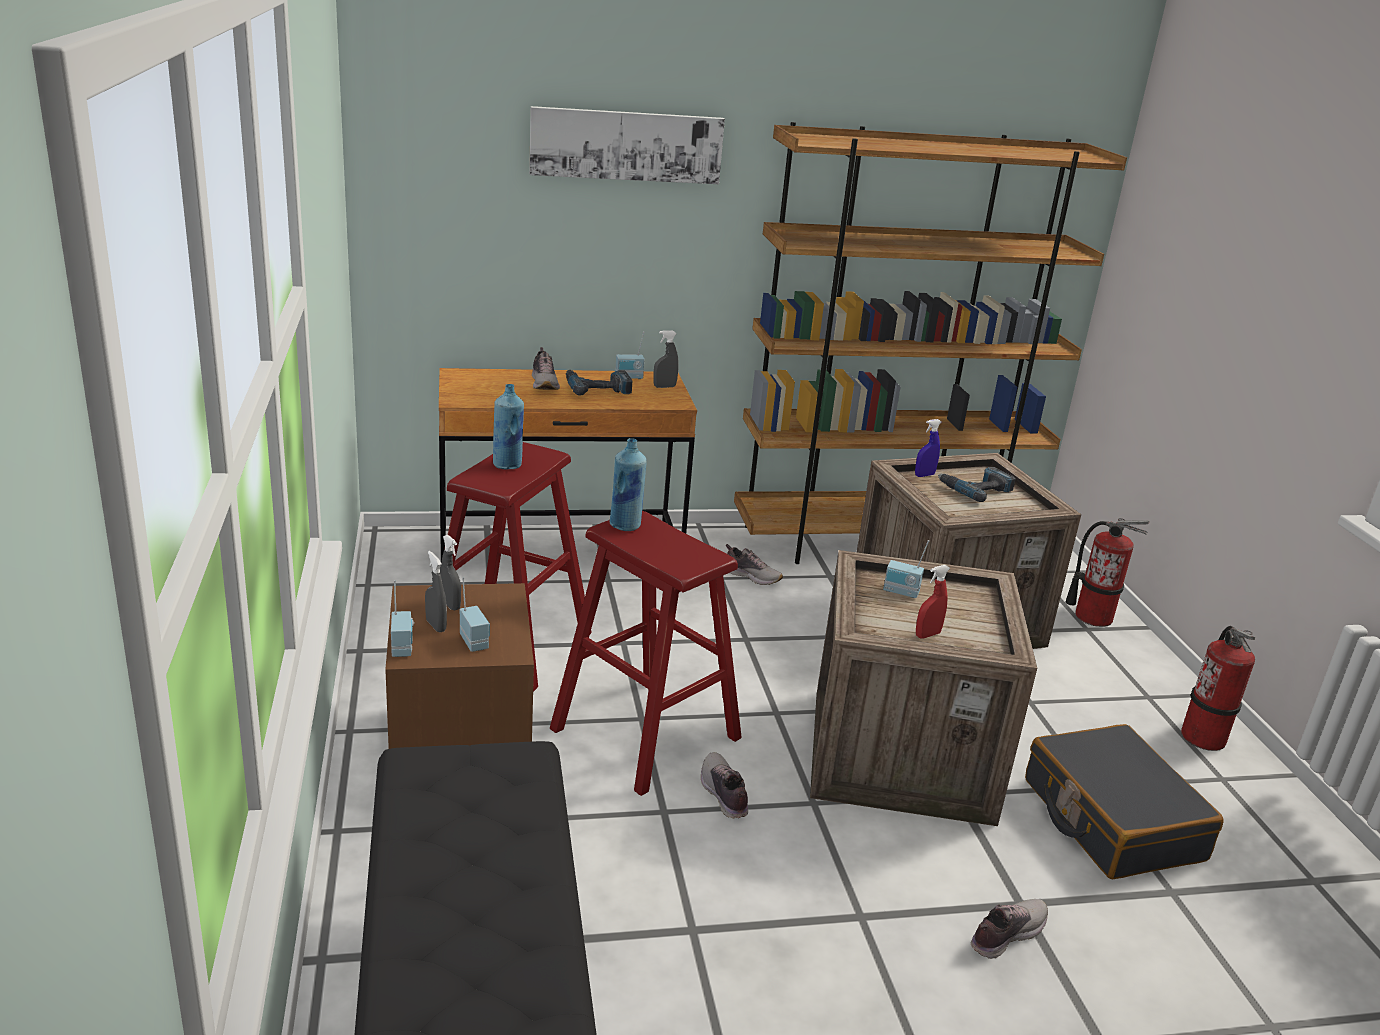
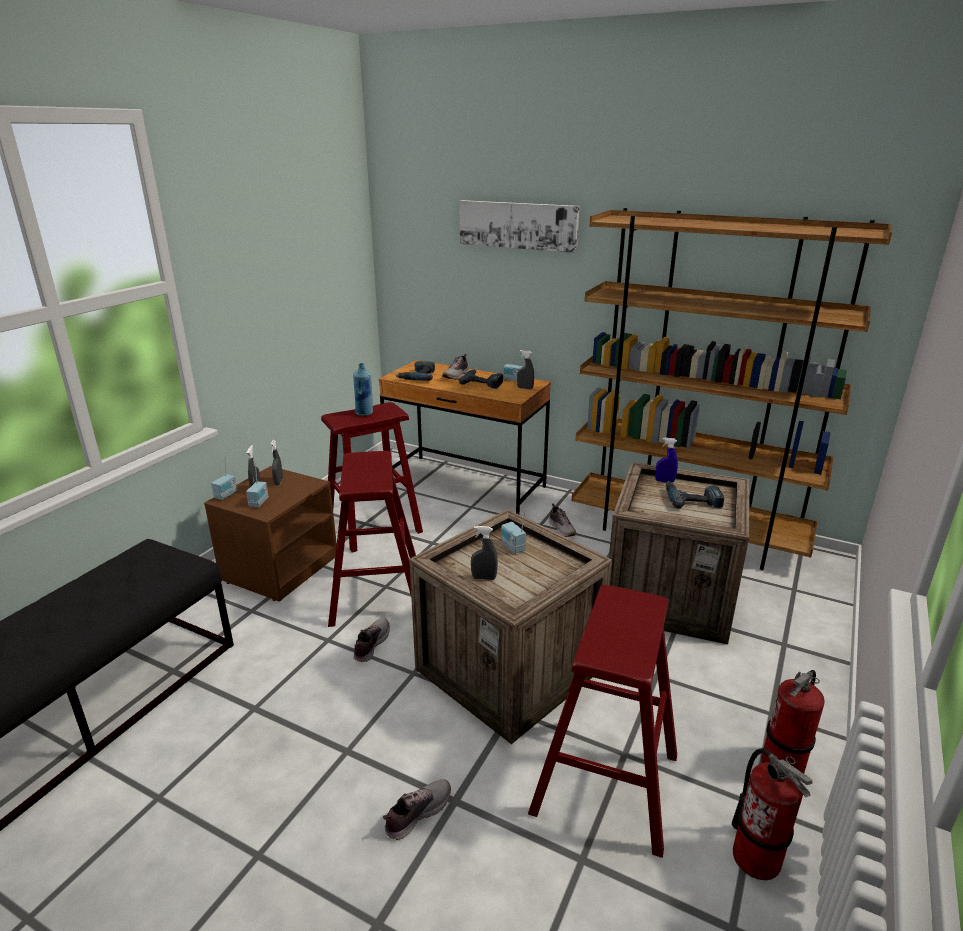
camera: 40 degrees right, 0 degrees up
(490, 393) = (417, 376): none -> power drill
(625, 525) = (364, 456): blue bottle -> none
(927, 635) = (484, 578): red spray bottle -> grey spray bottle
(1005, 934) = (417, 813): shoe -> shoe turned 45 degrees counterclockwise
(1093, 617) = (803, 637): fire extinguisher -> fire extinguisher (756, 857)
(1111, 819) = (605, 783): black suitcase -> red stool

